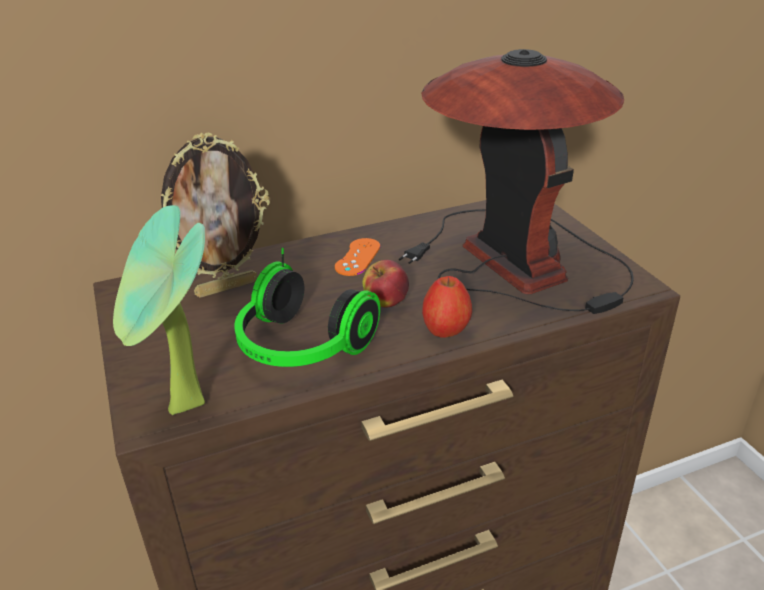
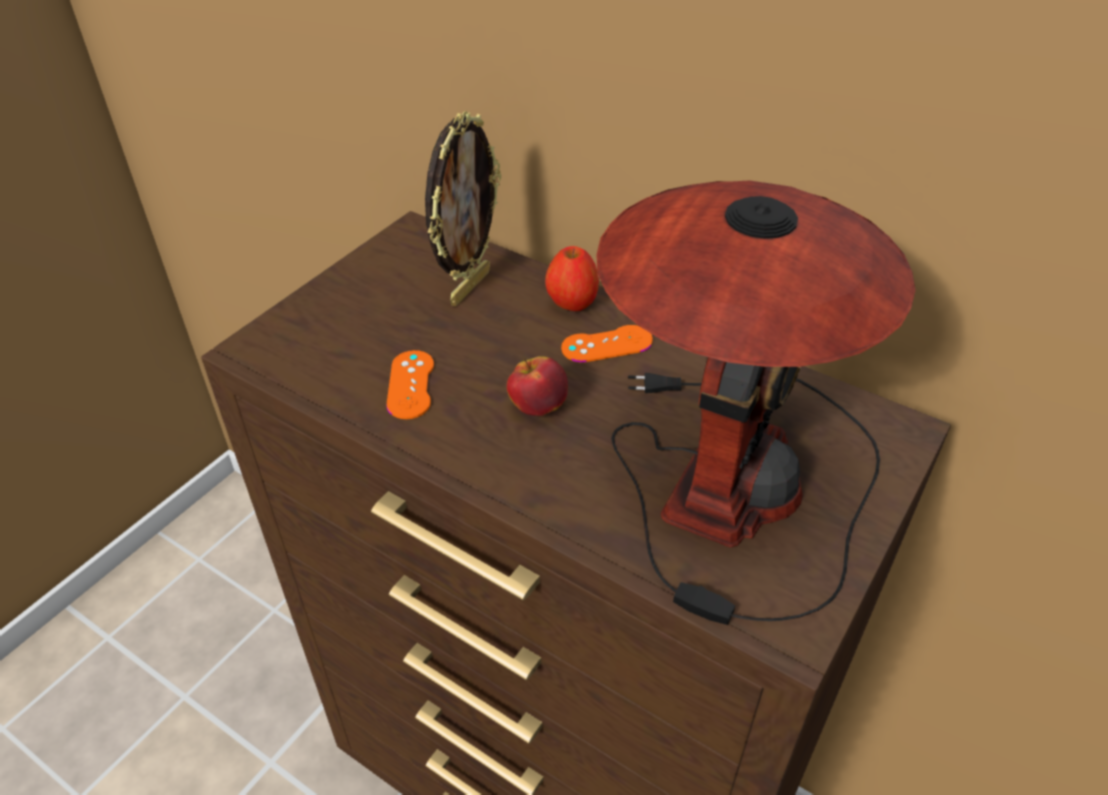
camera: 55 degrees right, 10 degrees up
(185, 411) = (272, 363): potted plant -> none
(226, 287) = (468, 287): picture frame -> picture frame turned 90 degrees counterclockwise
(300, 347) = (411, 384): headphones -> orange game controller
(445, 331) = (523, 478): apple -> apple (571, 304)

